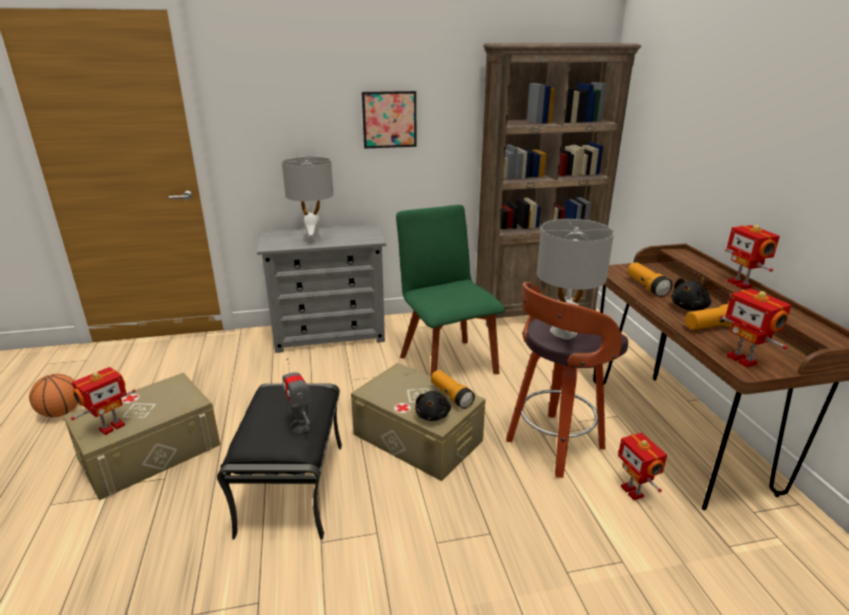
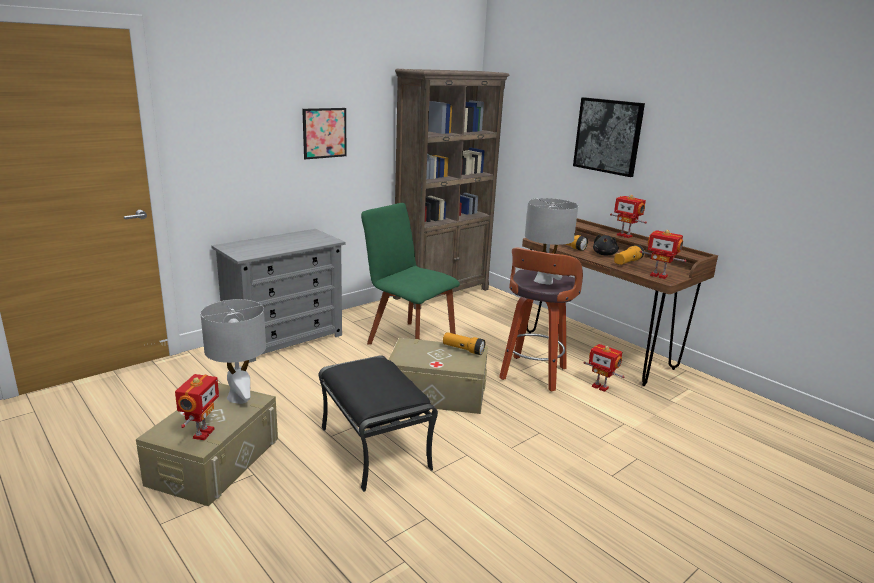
camera: 30 degrees left, 5 degrees down
(61, 413) = (69, 459): basketball -> none
(300, 425) = (398, 382): toy robot -> none
(313, 238) = (274, 245): grey table lamp -> grey table lamp (239, 397)
(433, 415) = (463, 363): black plush toy -> none
(747, 133) = (608, 136): none -> picture

